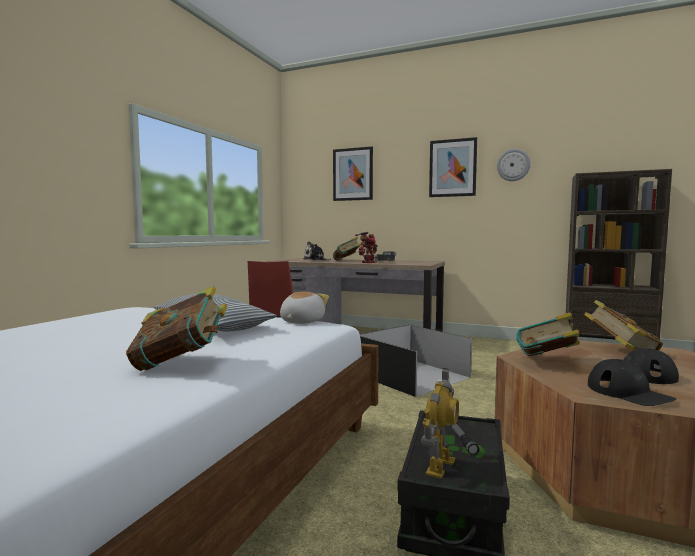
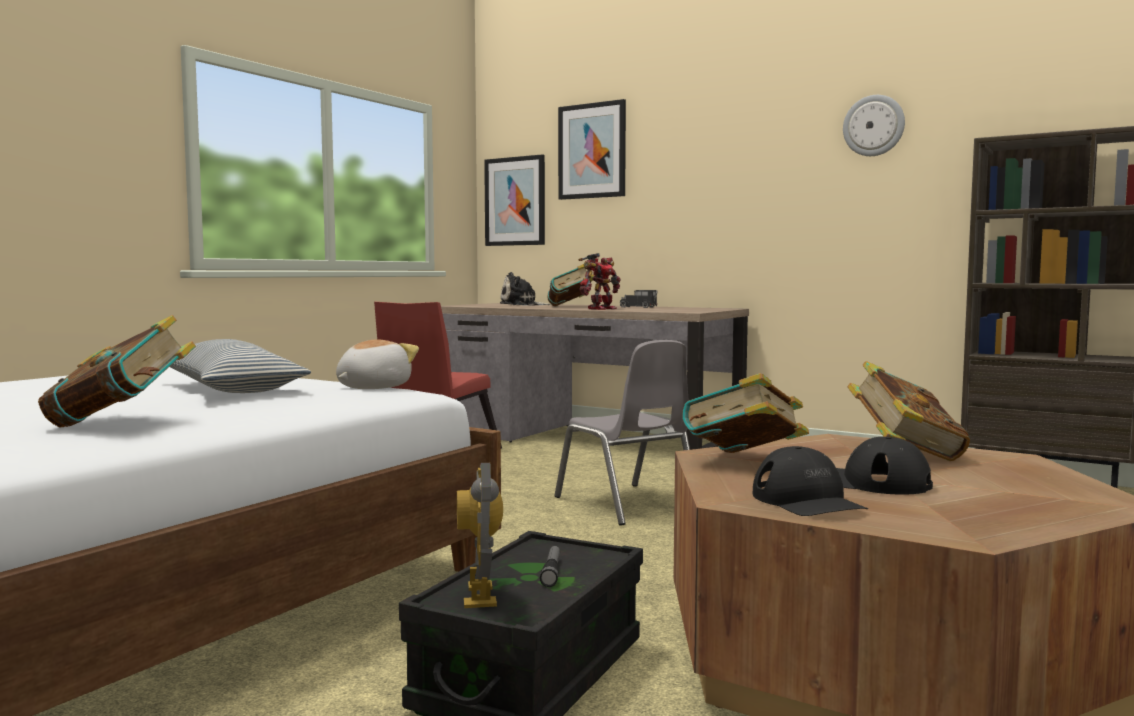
camera: 10 degrees right, 0 degrees up
(411, 376) = (627, 504): black storage box -> grey chair
(439, 466) = (480, 595): toy robot -> toy robot turned 135 degrees clockwise
(452, 168) = (764, 134): picture -> picture (515, 201)

